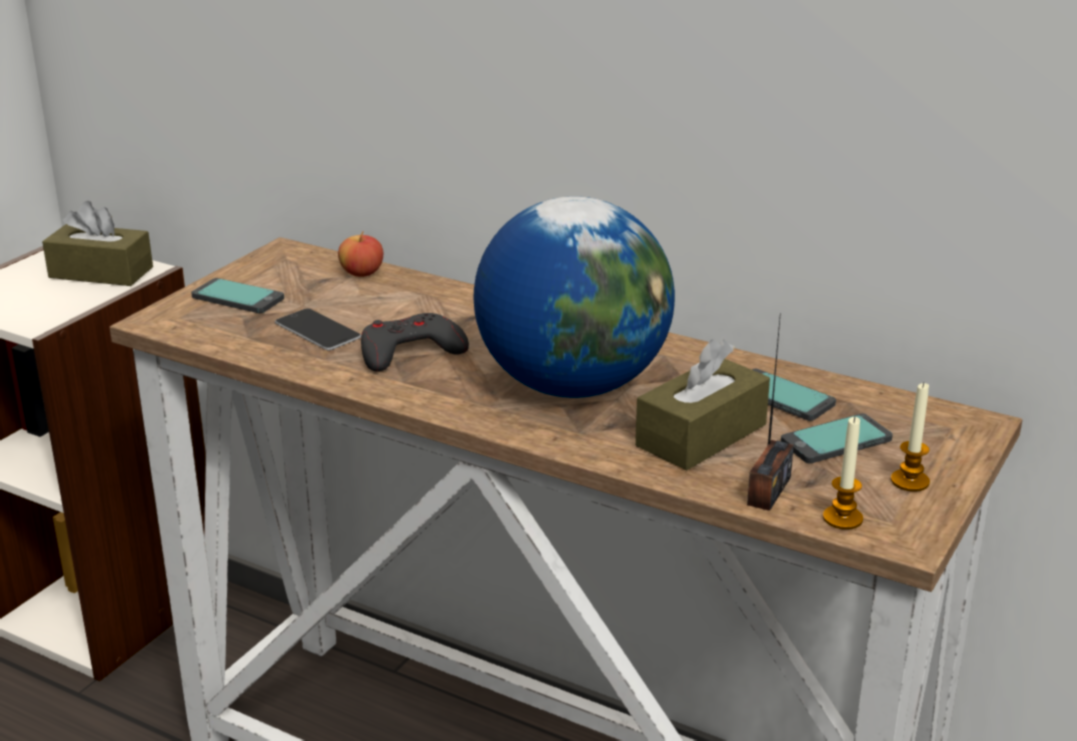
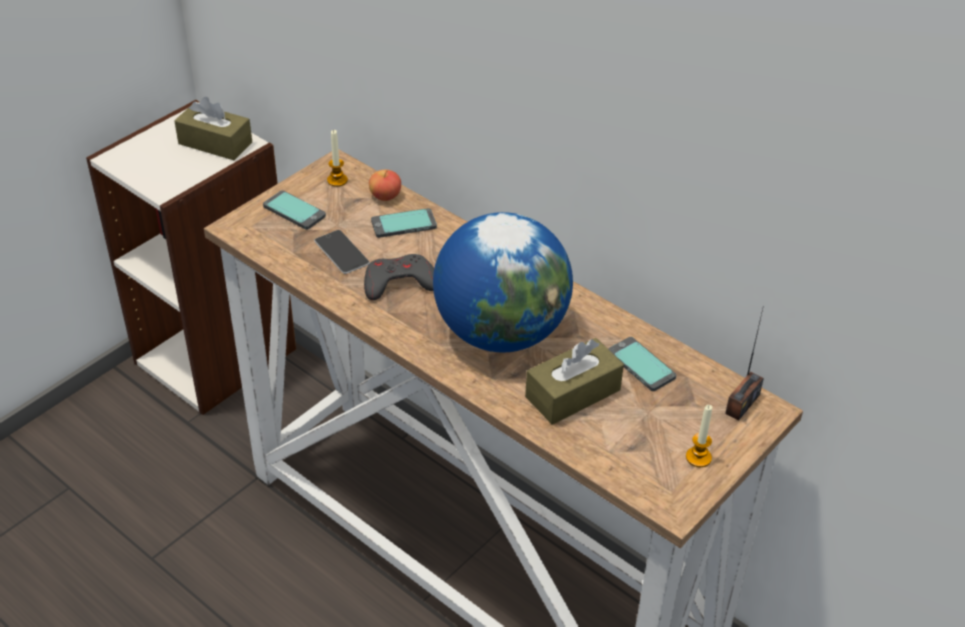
camera: 10 degrees right, 15 degrees up
(768, 490) = (600, 451): radio -> radio (742, 404)
(836, 441) = (663, 413): phone -> phone (404, 224)
(842, 518) = (640, 483): candle -> candle (337, 180)

